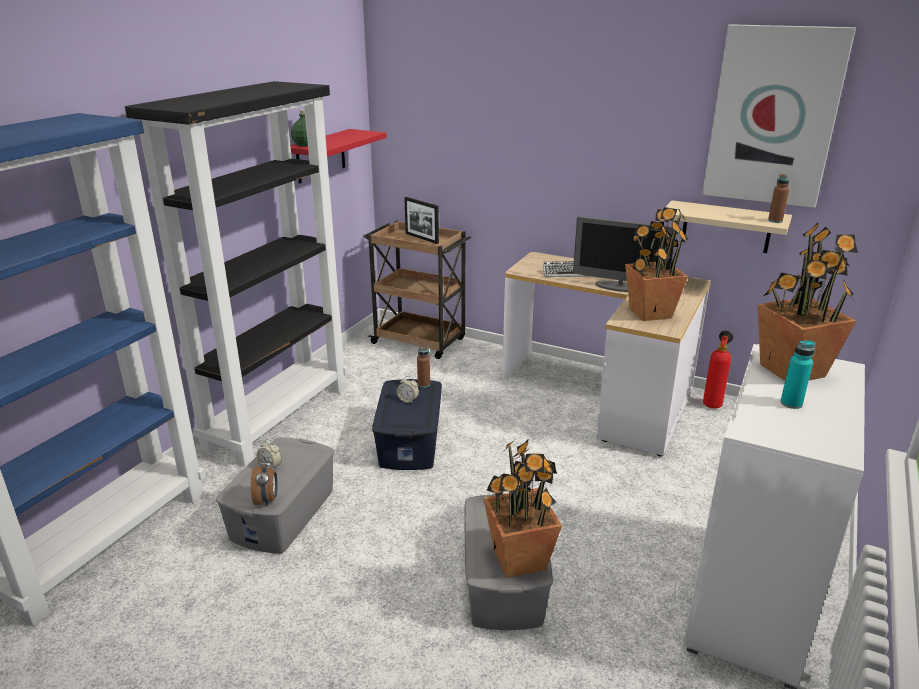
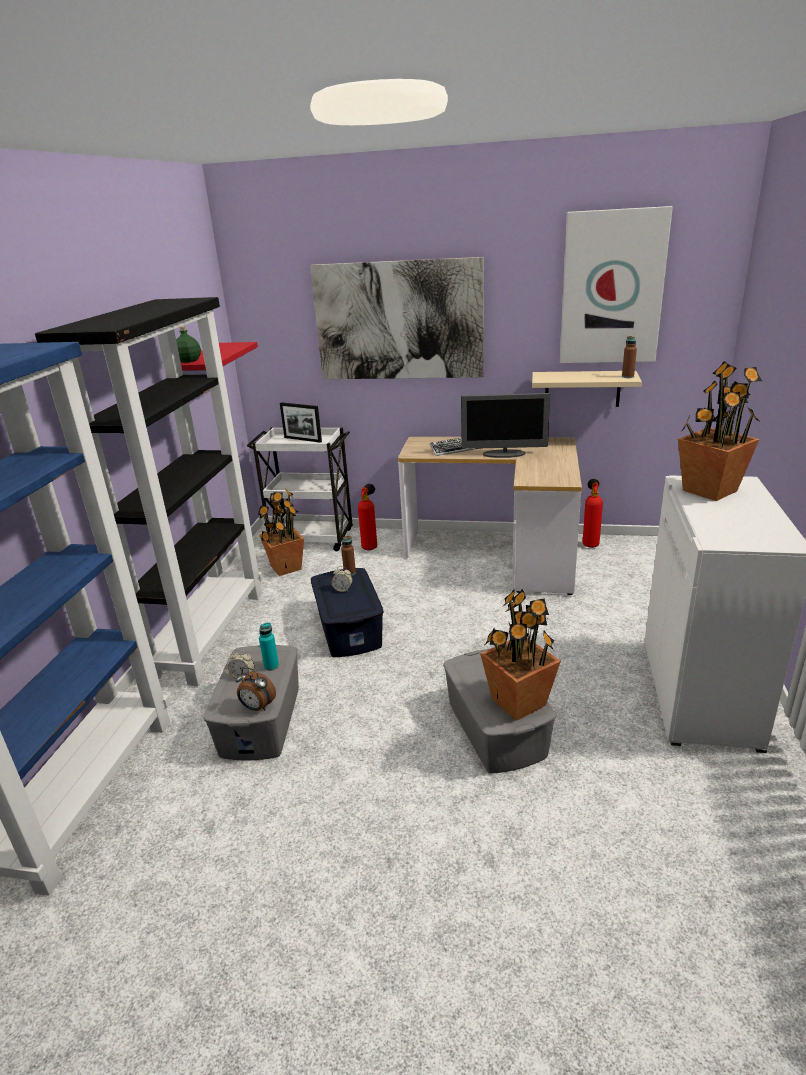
camera: 15 degrees left, 0 degrees up
(267, 500) = (257, 707): alarm clock -> alarm clock turned 135 degrees clockwise
(420, 341) = (312, 539): brown cart -> white cart
(473, 360) = (370, 546): none -> fire extinguisher
(533, 126) = (398, 321): none -> picture
(649, 313) = (543, 471): potted plant -> potted plant (285, 567)
(791, 403) = (728, 515): turquoise bottle -> turquoise bottle (271, 666)

